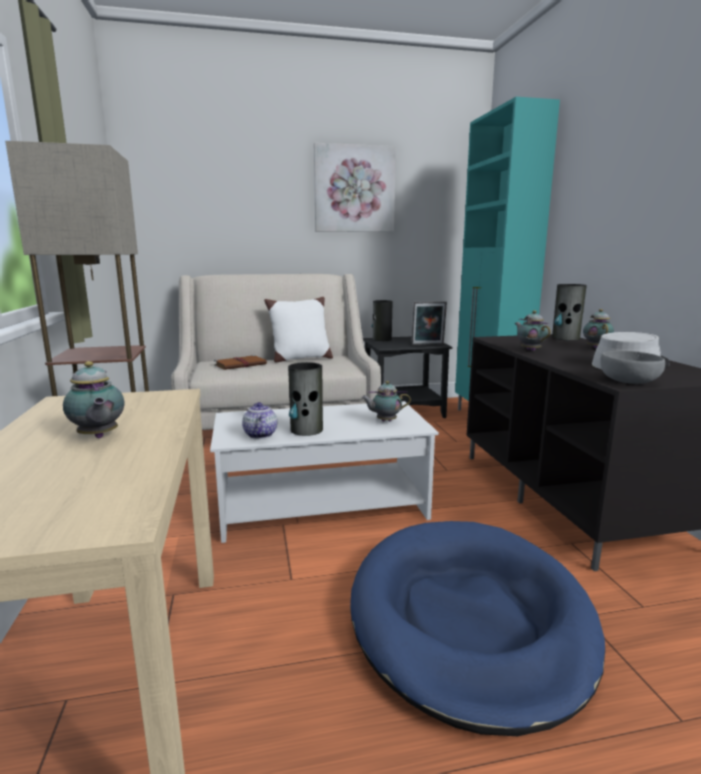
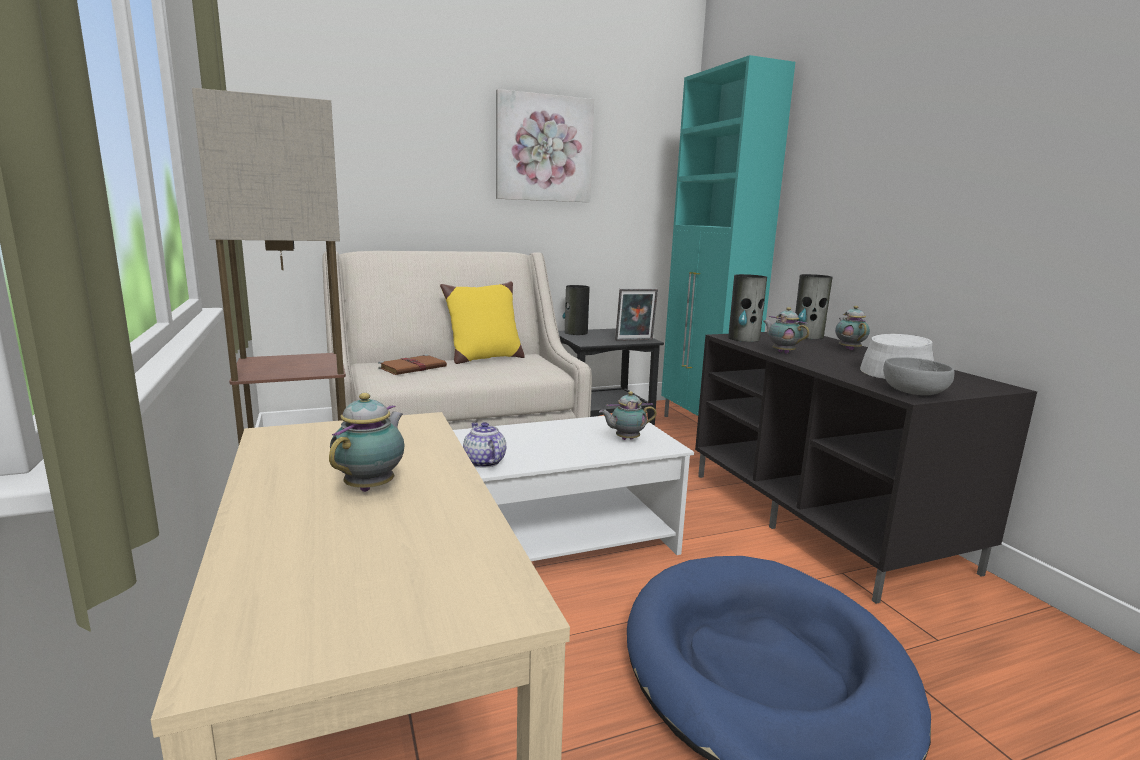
camera: 10 degrees left, 0 degrees up
(98, 437) = (372, 486): teapot -> teapot turned 120 degrees counterclockwise
(300, 358) = (484, 358): white pillow -> yellow pillow
(306, 430) = (538, 454): vase -> vase (744, 339)

